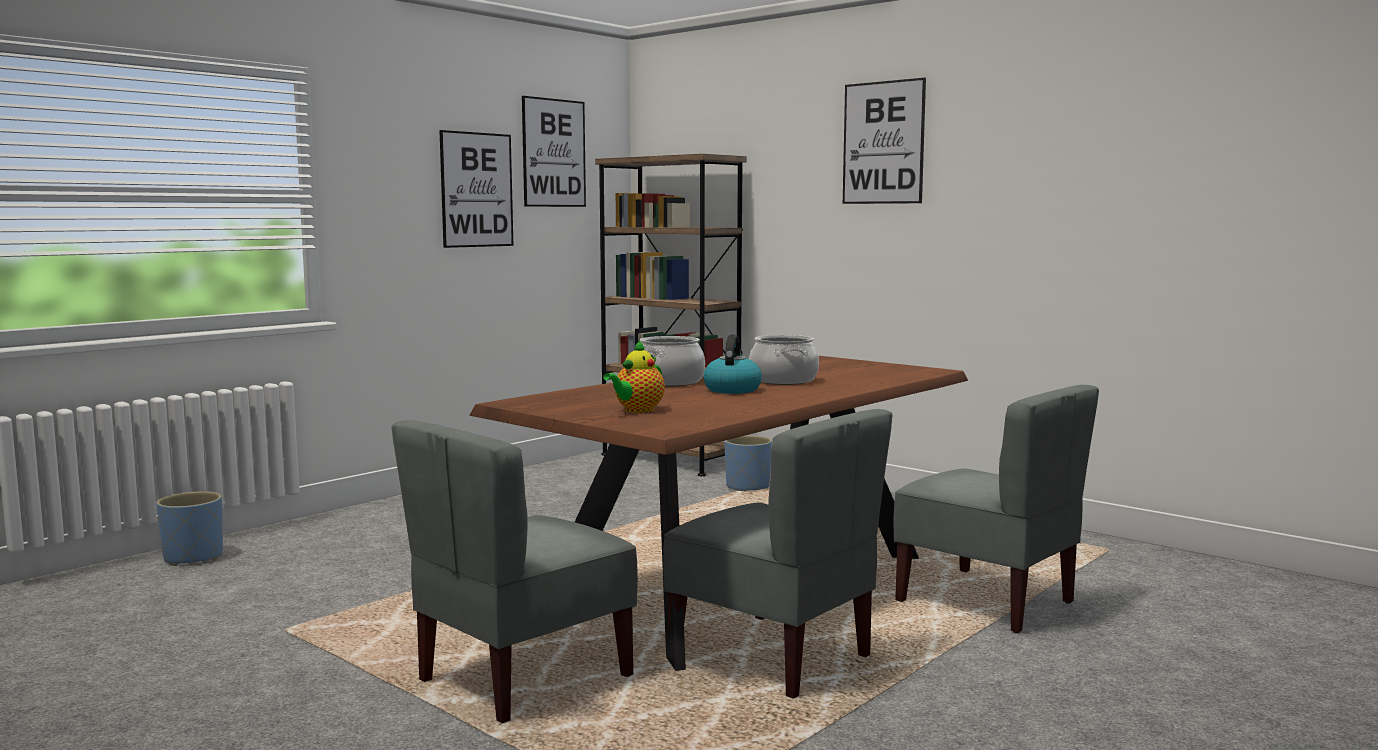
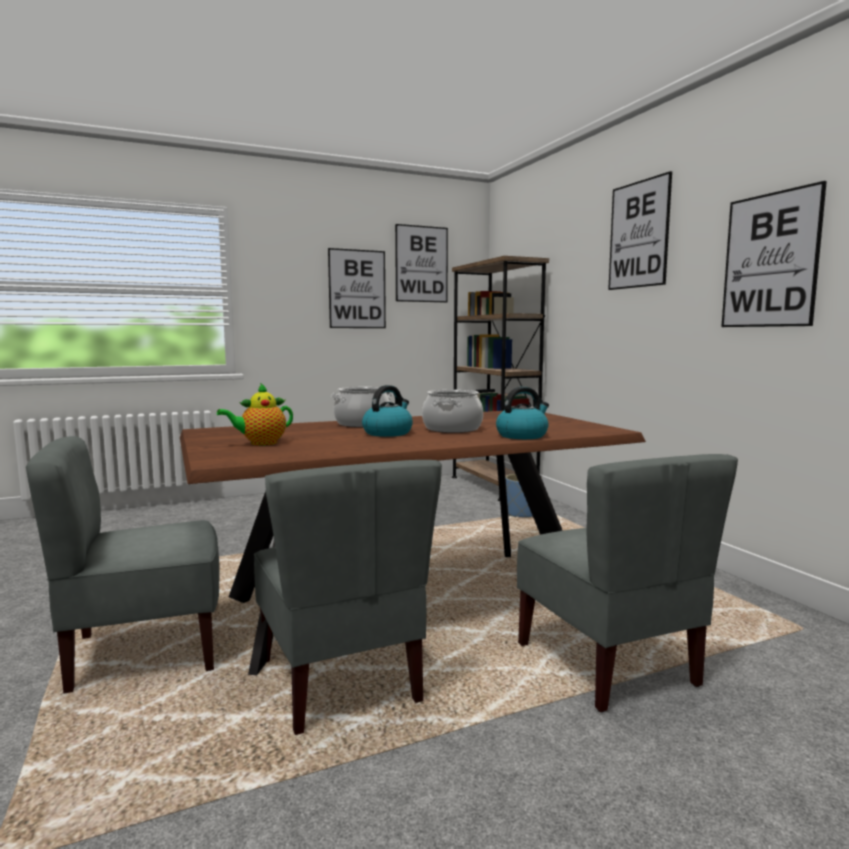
camera: 25 degrees right, 0 degrees up
(193, 558) = (126, 516): blue planter -> none
(870, 382) = (522, 435): none -> kettle
(1045, 188) = (770, 260): none -> picture

